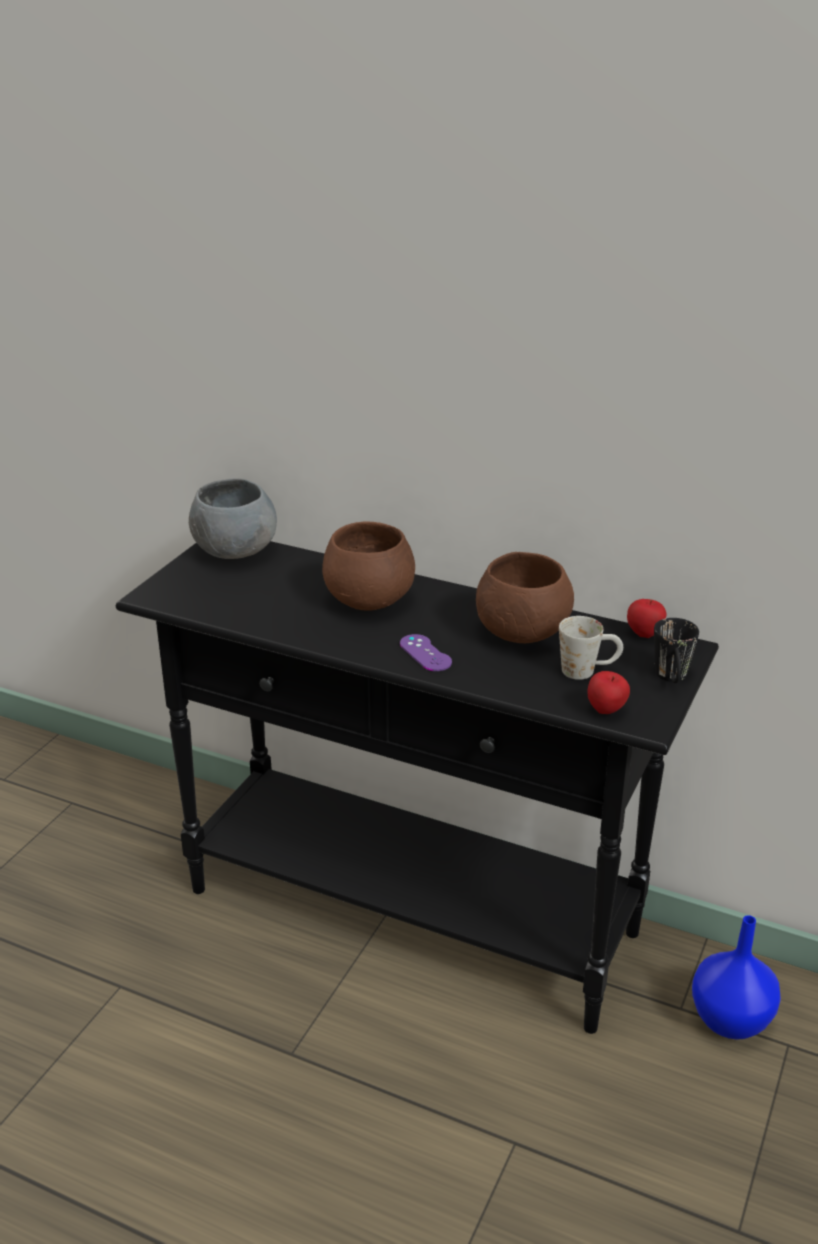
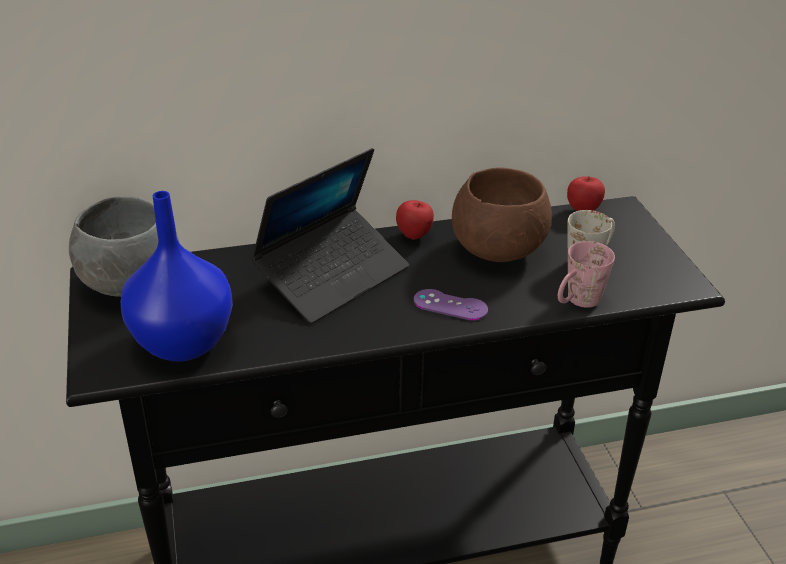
camera: 40 degrees left, 5 degrees up
(370, 600) = (333, 276): brown bowl -> laptop
(527, 693) = (577, 302): none -> pink mug
(606, 711) = (650, 289): apple -> apple (414, 236)
(672, 679) = (652, 239): black mug -> none
(728, 1020) = (676, 497): blue vase -> blue vase (181, 344)

